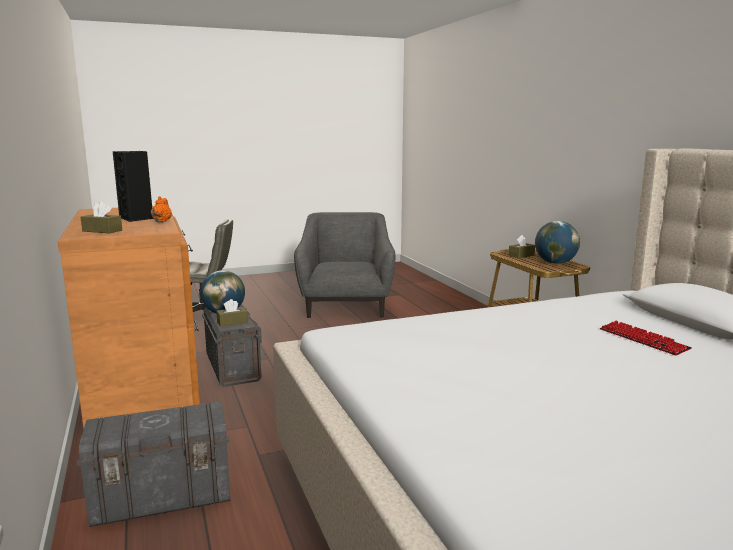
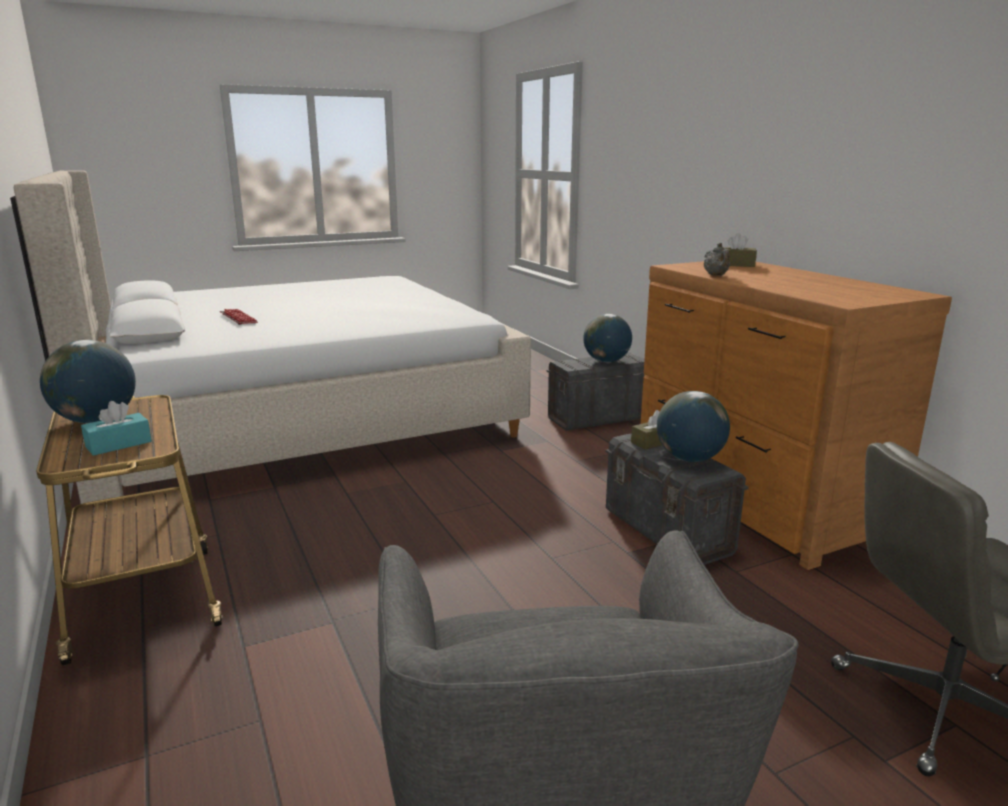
camera: 175 degrees right, 5 degrees up
(137, 219) = (765, 279): black speaker -> none
(146, 420) = (607, 361): none -> globe
(162, 221) = (716, 275): orange teapot -> grey teapot
(521, 255) = (119, 444): brown tissue box -> turquoise tissue box

